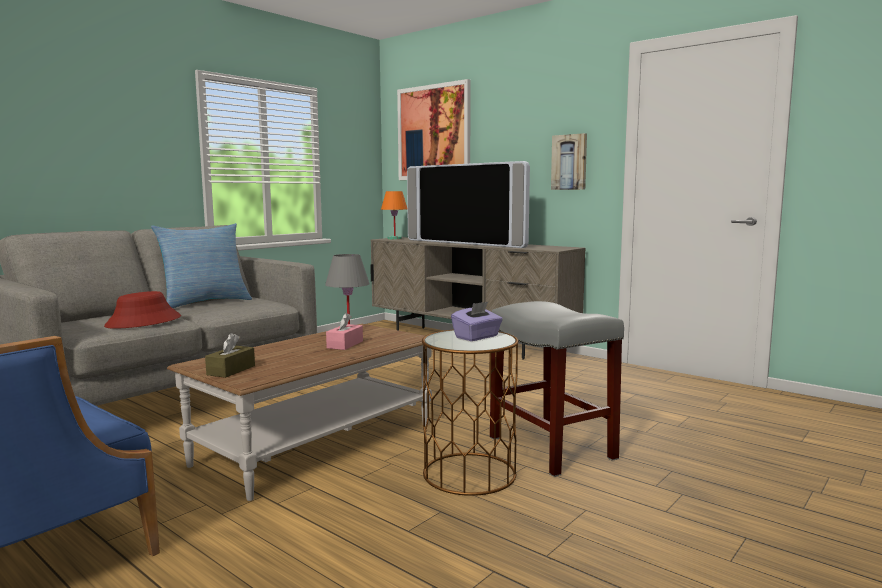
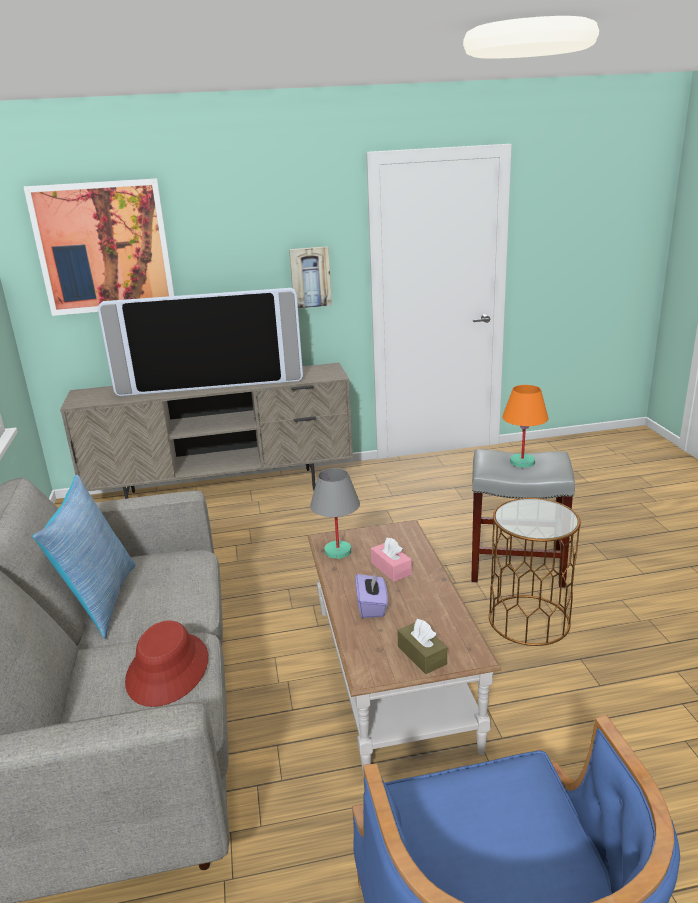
camera: 50 degrees left, 15 degrees up
(395, 239) = (88, 398): orange table lamp -> orange table lamp (523, 462)
(477, 337) = (534, 513): purple tissue box -> purple tissue box (372, 606)

